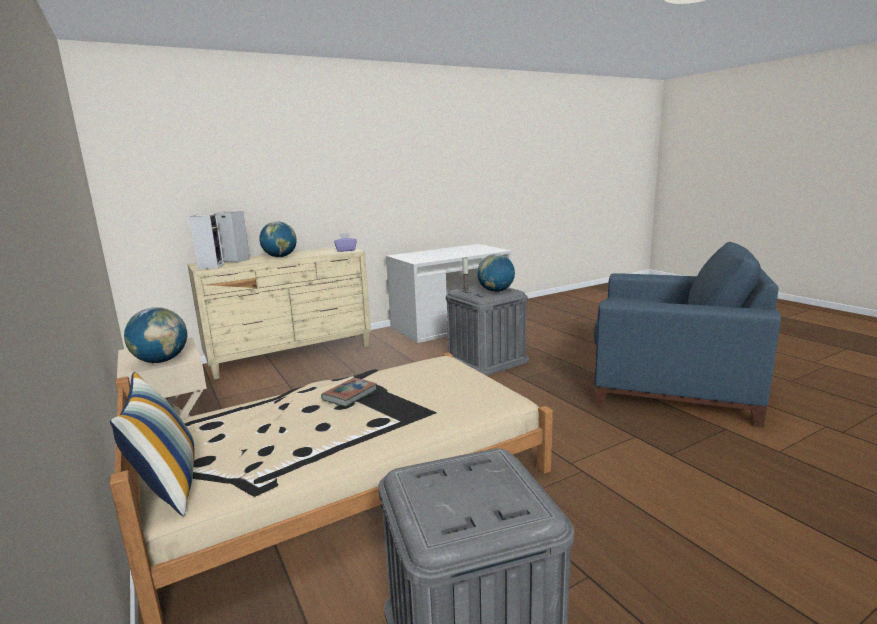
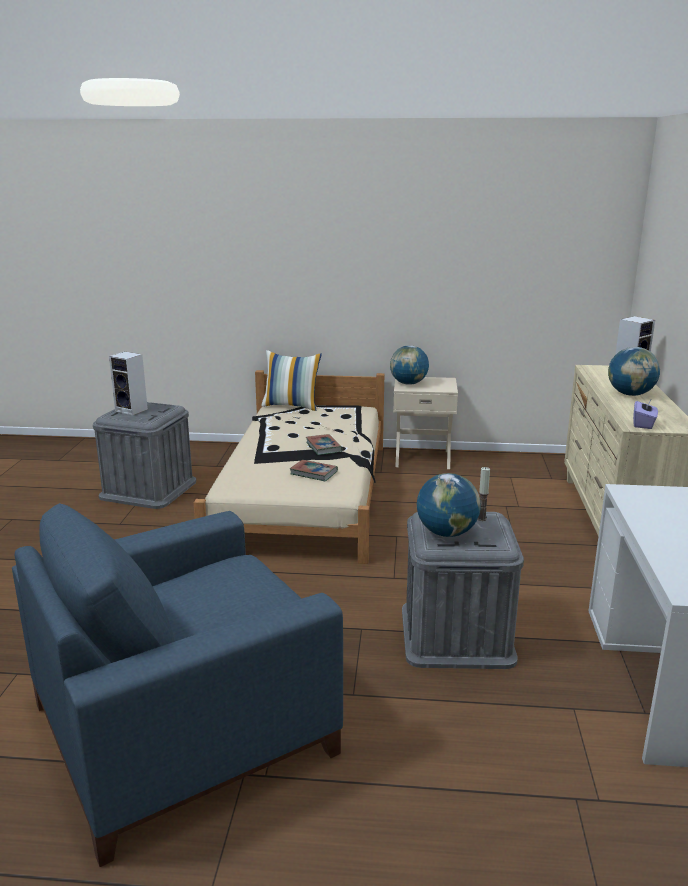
camera: 125 degrees right, 5 degrees up
(211, 266) = (598, 370): speaker -> speaker (132, 410)
(420, 380) = (313, 473): none -> book

